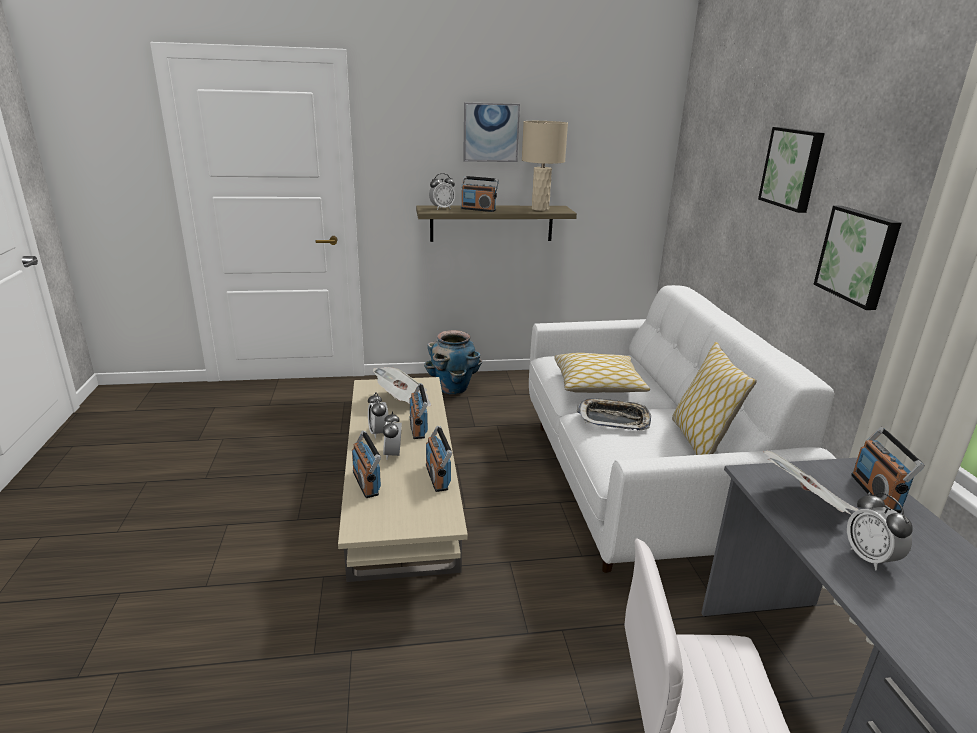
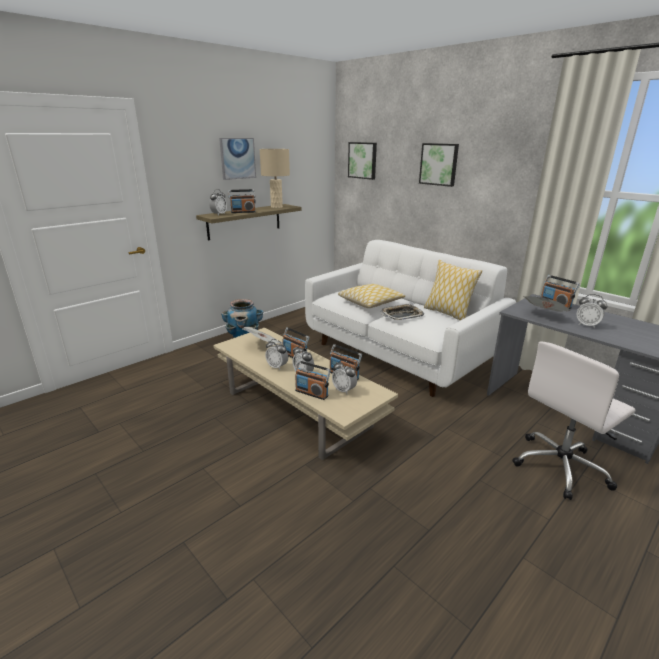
camera: 35 degrees left, 0 degrees up
(407, 497) = (344, 390): none -> alarm clock
(858, 256) = (494, 202): picture -> picture (363, 160)

